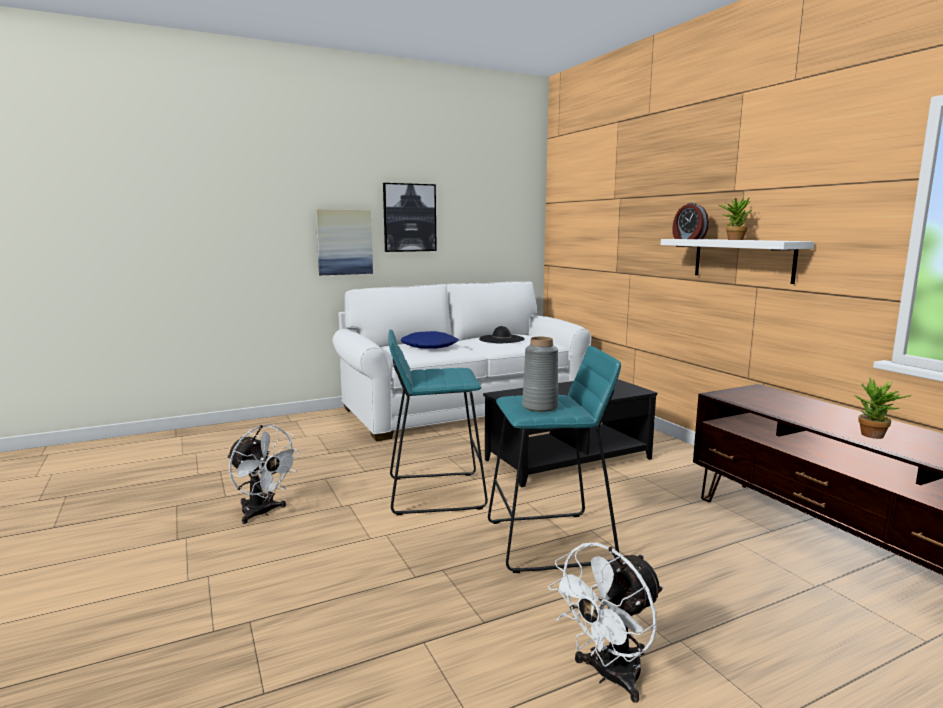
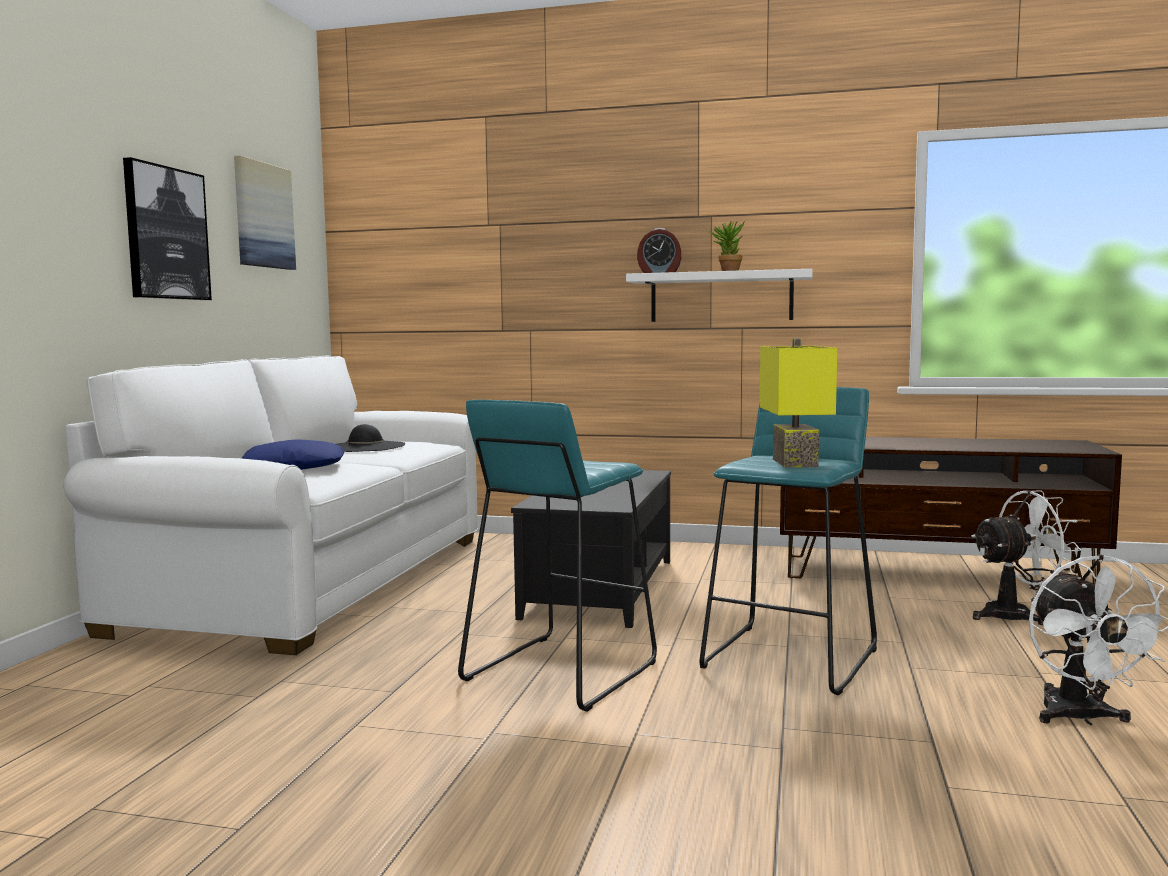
camera: 50 degrees left, 5 degrees down
(262, 513) = (390, 808): white fan -> white fan (1017, 615)
(344, 242) = (65, 272): picture -> picture (263, 215)
(540, 407) = (798, 463): grey vase -> yellow table lamp
(875, 437) = (978, 446): potted plant -> none

